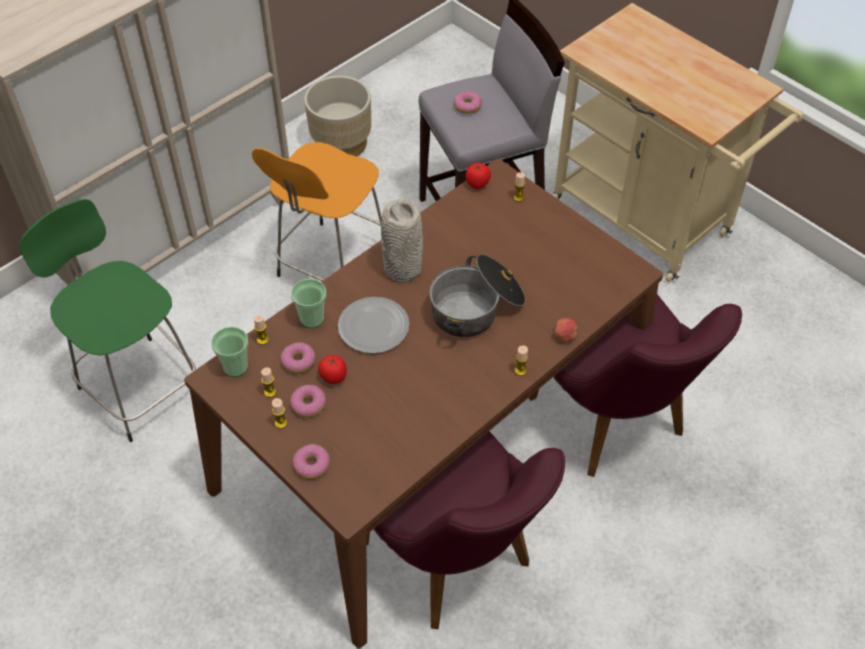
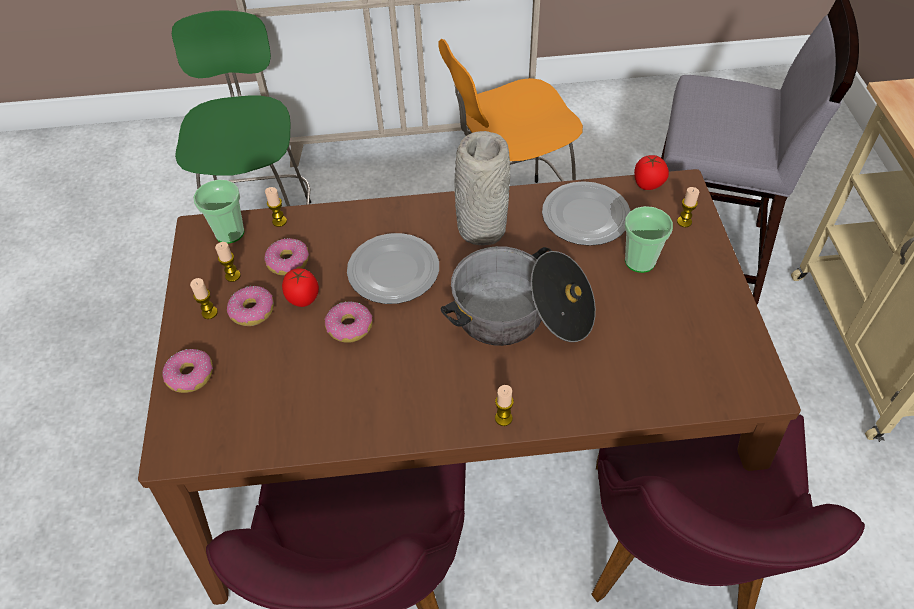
camera: 40 degrees right, 0 degrees up
(312, 319) = (343, 228): cup -> cup (640, 261)
(341, 143) = (616, 121): beige planter -> none
(458, 225) = (585, 215): none -> plate
(467, 106) = (720, 108): donut -> donut (349, 327)
(565, 336) = (596, 411): apple -> none

